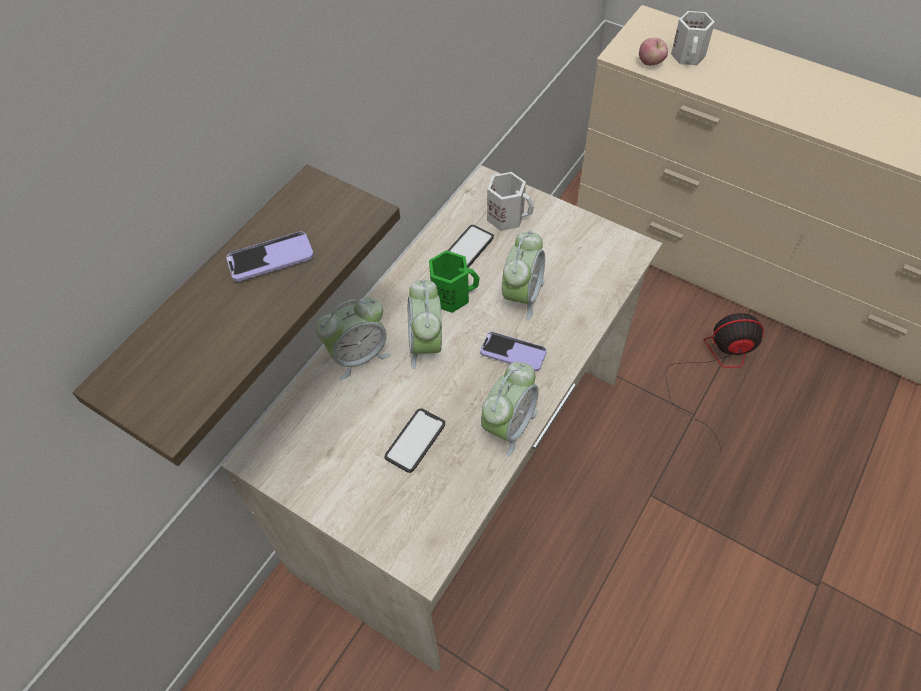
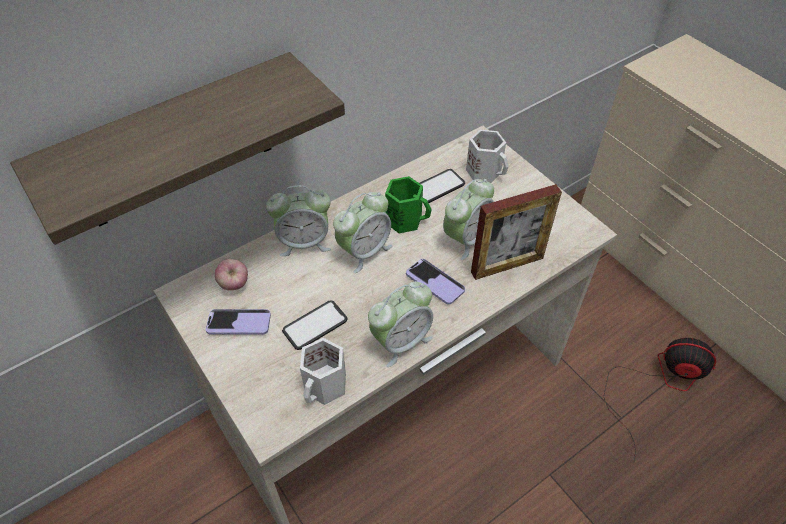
camera: 20 degrees right, 5 degrees down
(270, 258) = (217, 111): phone -> phone (239, 323)
(426, 344) = (364, 251): alarm clock -> alarm clock turned 150 degrees counterclockwise
(574, 310) = (507, 265): none -> picture frame
(651, 63) = (672, 81): apple -> apple (234, 284)
(689, 56) = (712, 85): white mug -> white mug (326, 386)

